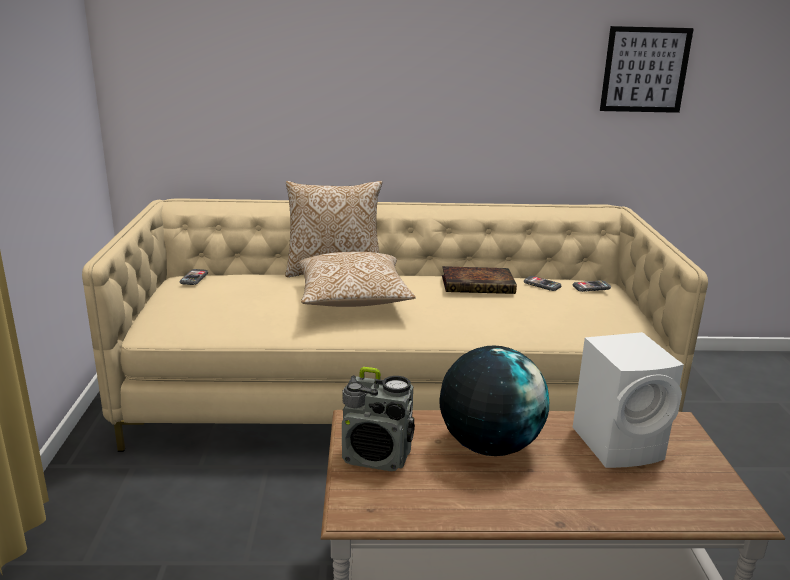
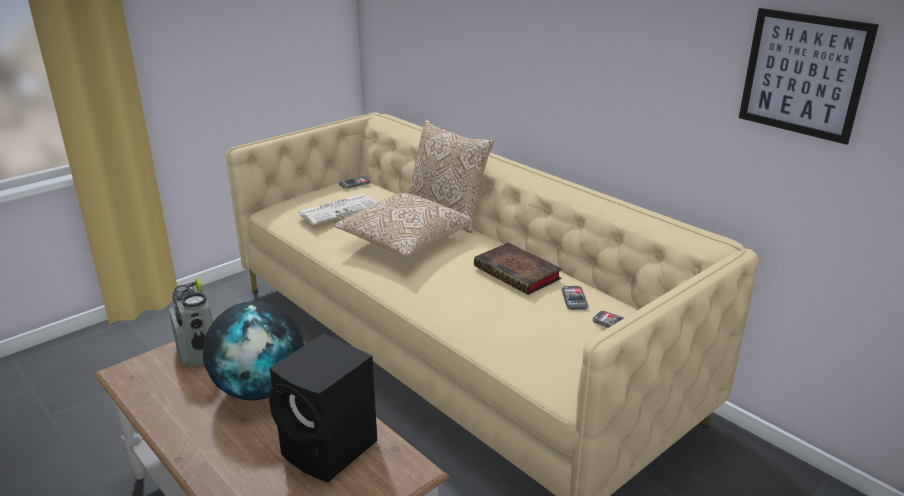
camera: 50 degrees right, 5 degrees up
(236, 300) = (338, 210): none -> newspaper
(620, 444) = (331, 450): white speaker -> black speaker

